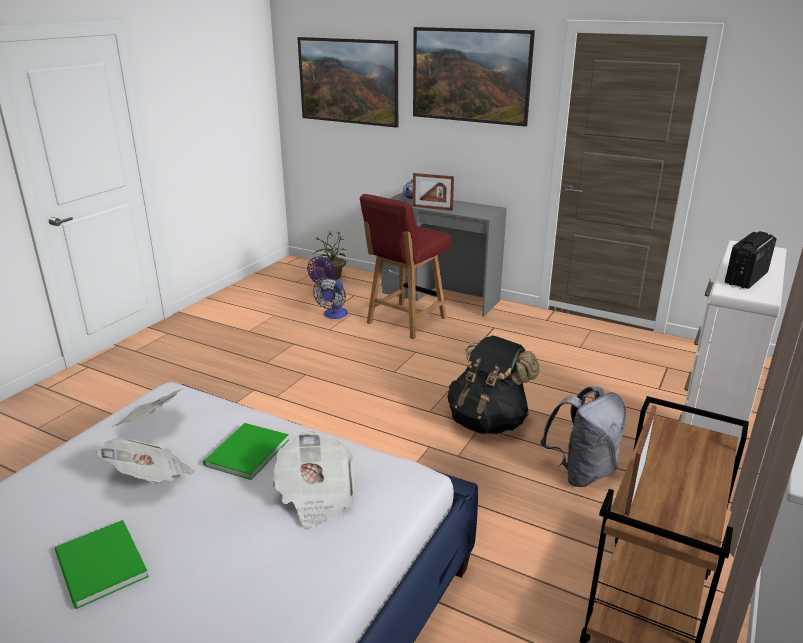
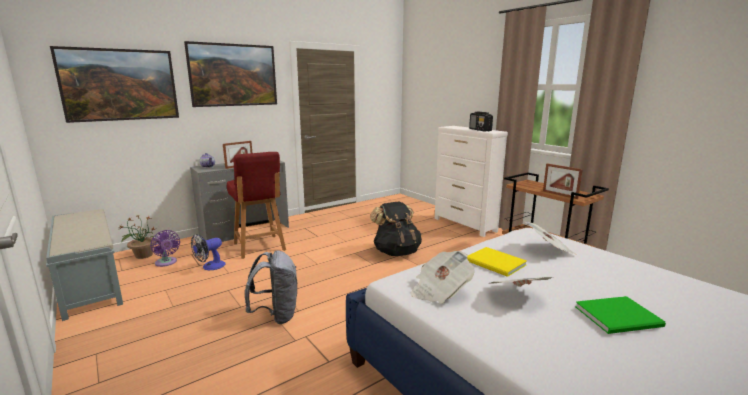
camera: 65 degrees left, 10 degrees down
(244, 453) = (496, 264): green book -> yellow book
(266, 281) = (90, 282): none -> grey bench
(334, 315) = (210, 267): fan -> fan turned 90 degrees clockwise
(582, 472) = (453, 244): grey backpack -> grey backpack (276, 315)

